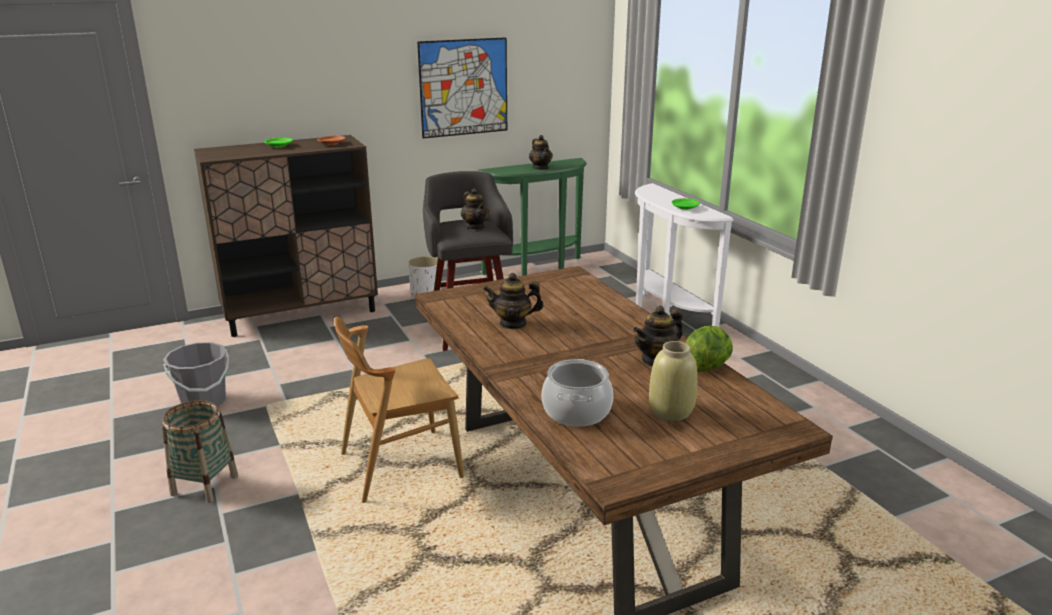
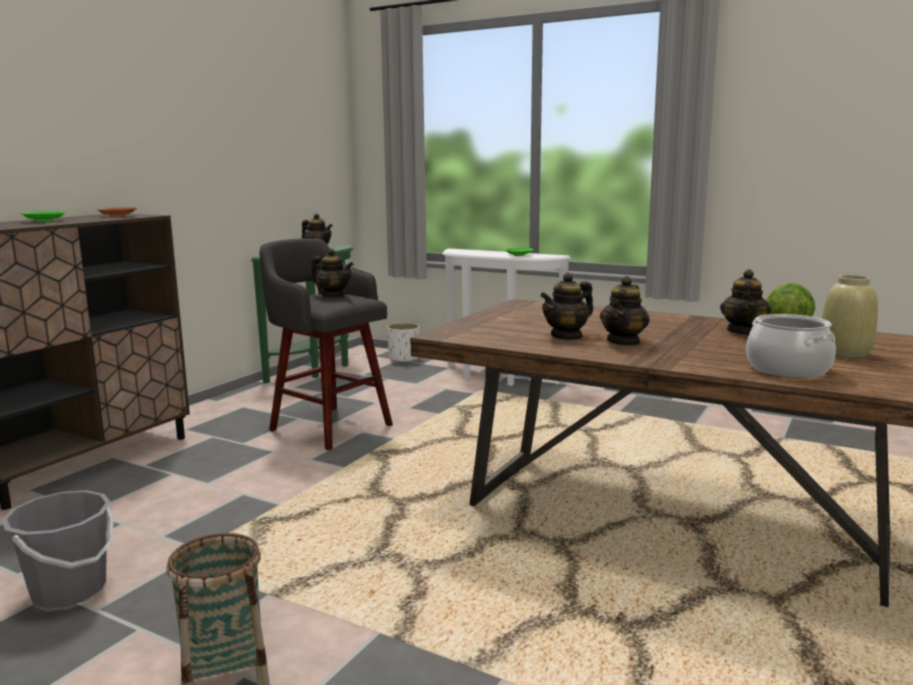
camera: 35 degrees left, 10 degrees down
(400, 465) = (454, 559): brown chair -> none
(426, 292) = (224, 409): white planter -> white planter (404, 359)
(464, 87) = (230, 161): picture -> none
(537, 342) = (624, 342): none -> teapot

